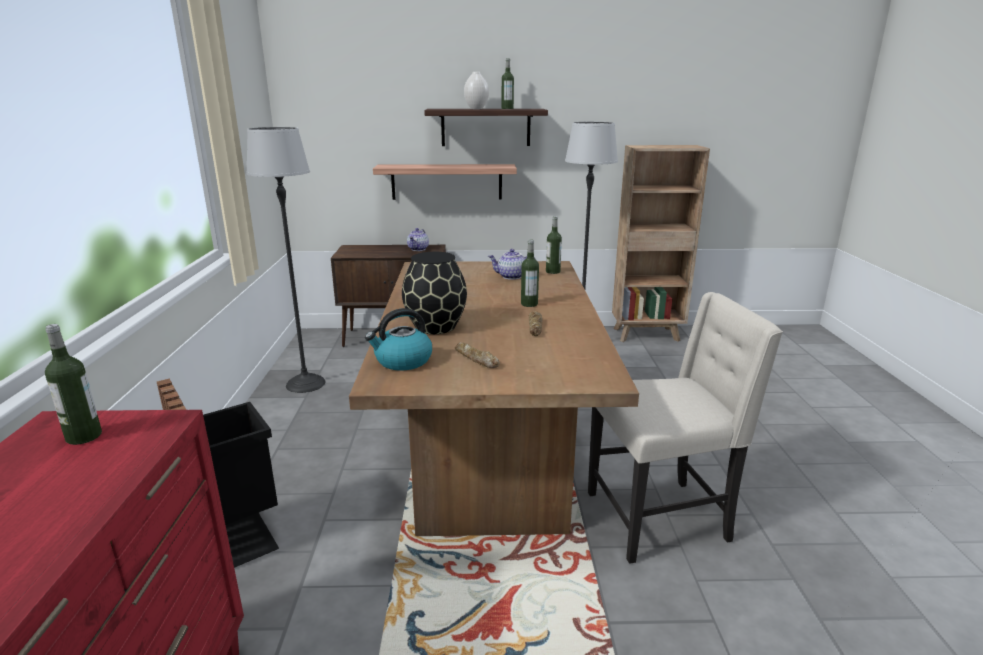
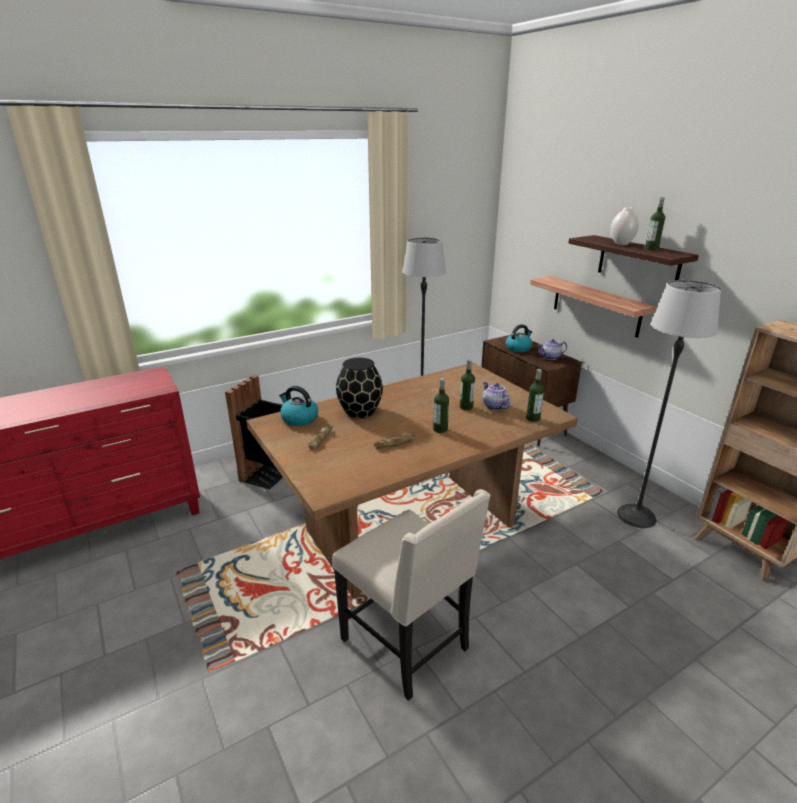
camera: 60 degrees right, 5 degrees up
(84, 436) = (146, 381): bottle -> bottle (466, 407)
(376, 252) = (518, 348): none -> kettle

